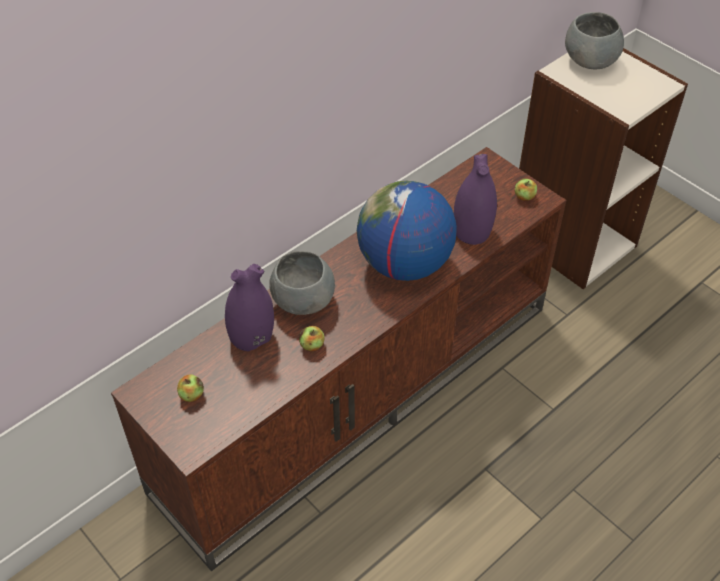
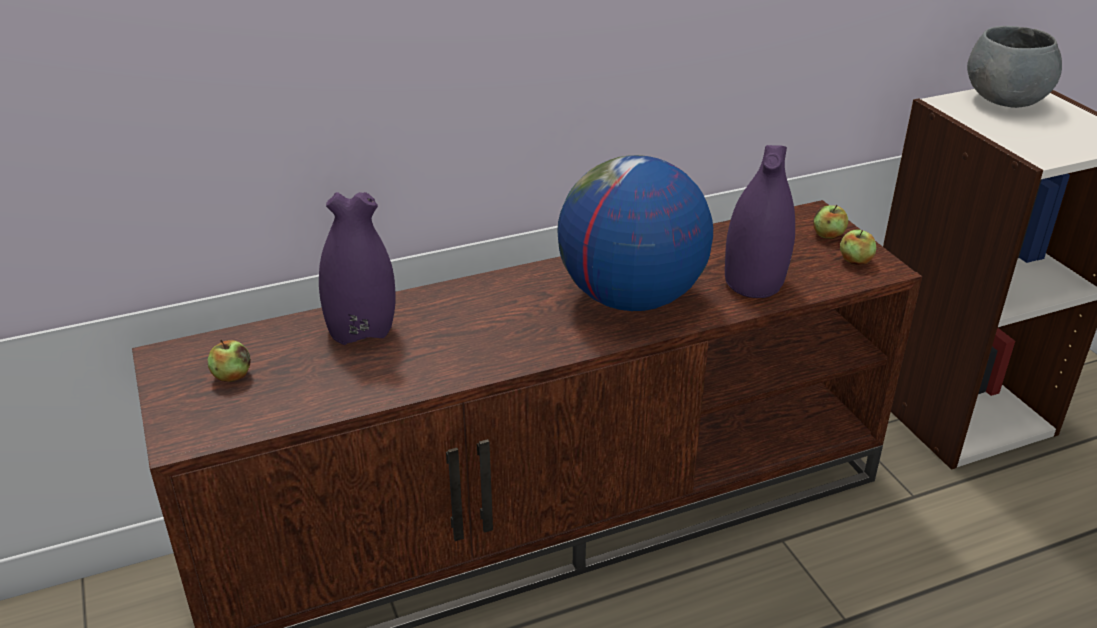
camera: 20 degrees right, 15 degrees down
(302, 300) = (459, 307): grey bowl -> none
(312, 345) = (438, 359): apple -> apple (828, 235)

